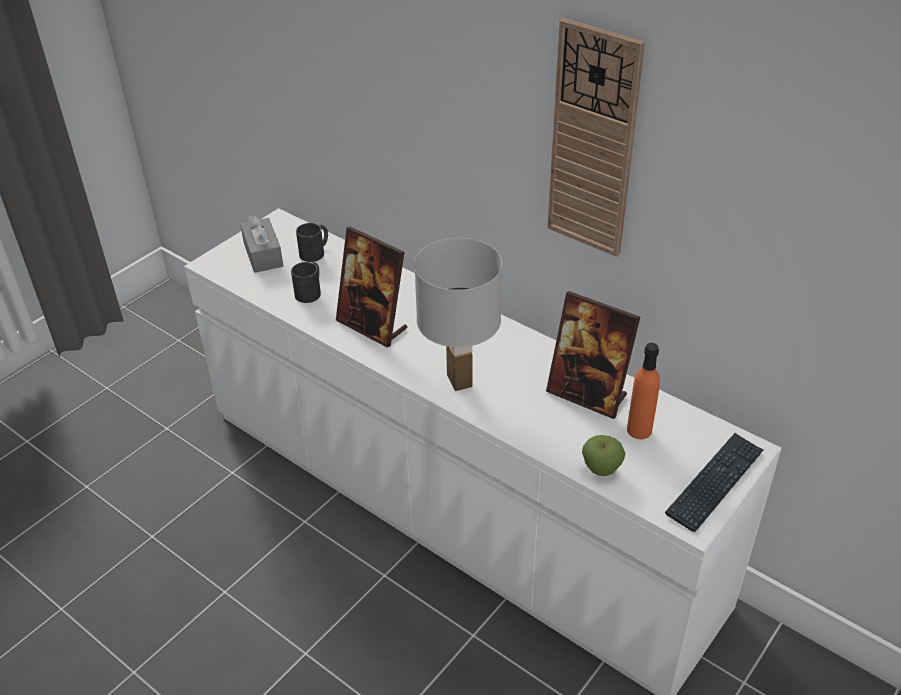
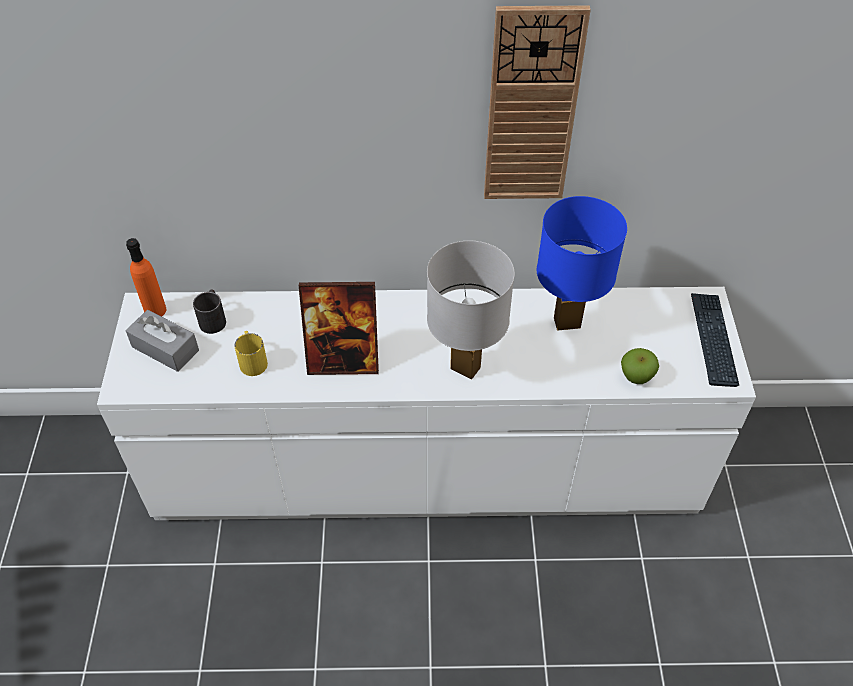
camera: 40 degrees left, 10 degrees up
(310, 291) = (252, 360): black mug -> yellow mug
(587, 395) = (567, 322): picture frame -> blue table lamp
(639, 430) = (629, 329): orange bottle -> orange bottle (155, 310)

